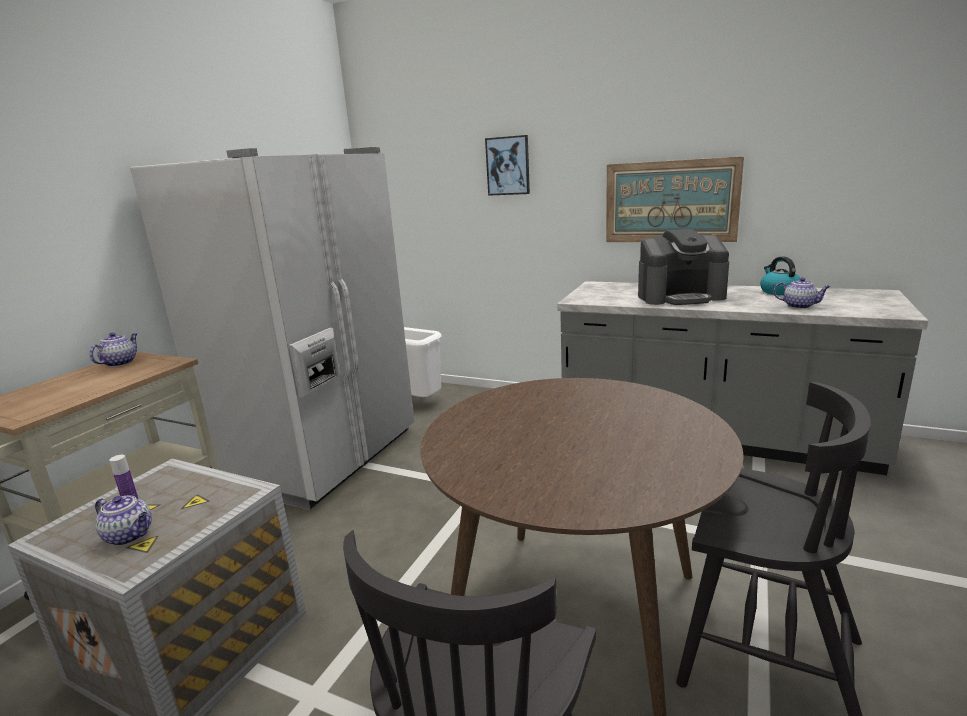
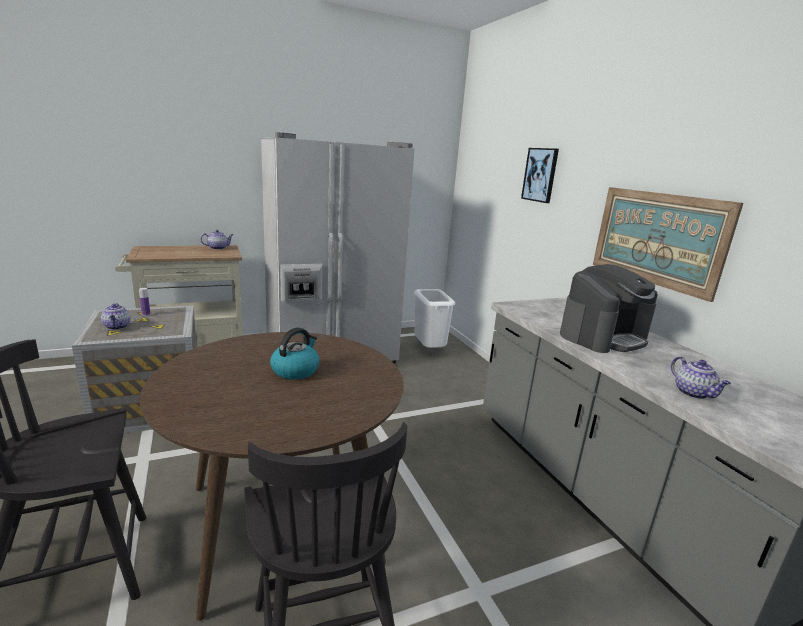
camera: 40 degrees right, 0 degrees up
(680, 296) = (603, 337): coffee machine -> coffee machine turned 75 degrees counterclockwise
(779, 291) = (723, 374): kettle -> kettle (295, 370)

